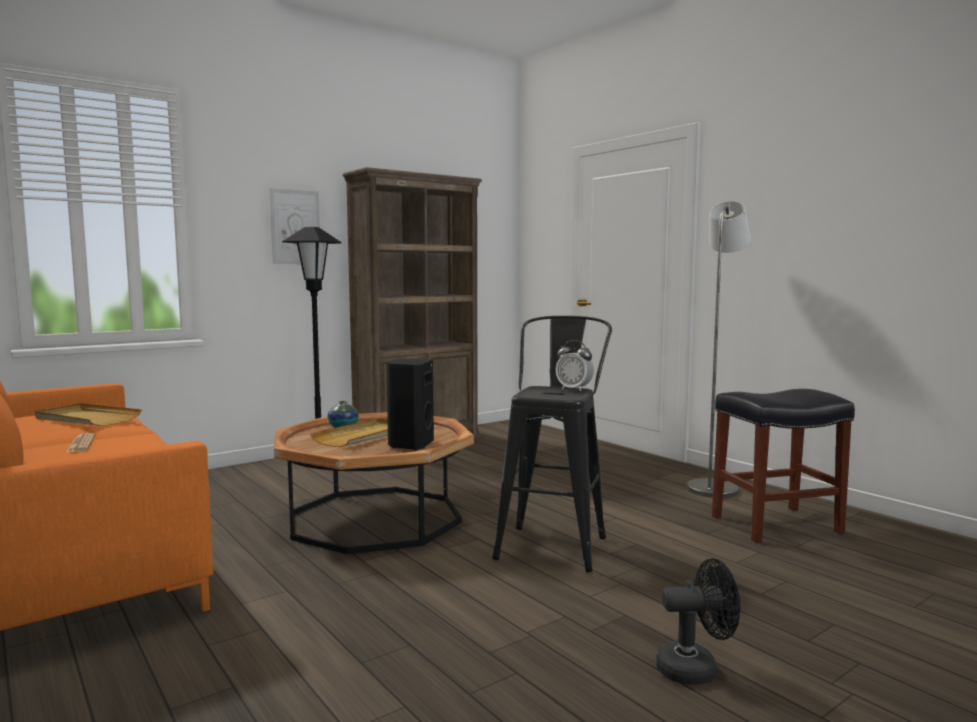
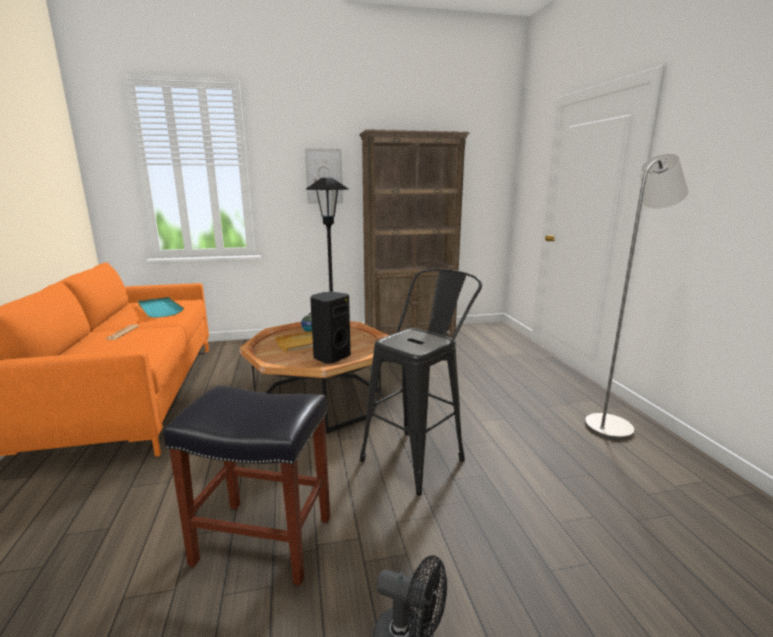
camera: 25 degrees right, 10 degrees up
(86, 419) = (159, 309): beige tray -> turquoise tray
(574, 389) = (438, 338): alarm clock -> none
(775, 525) = (639, 486): black stool -> black stool (261, 540)

